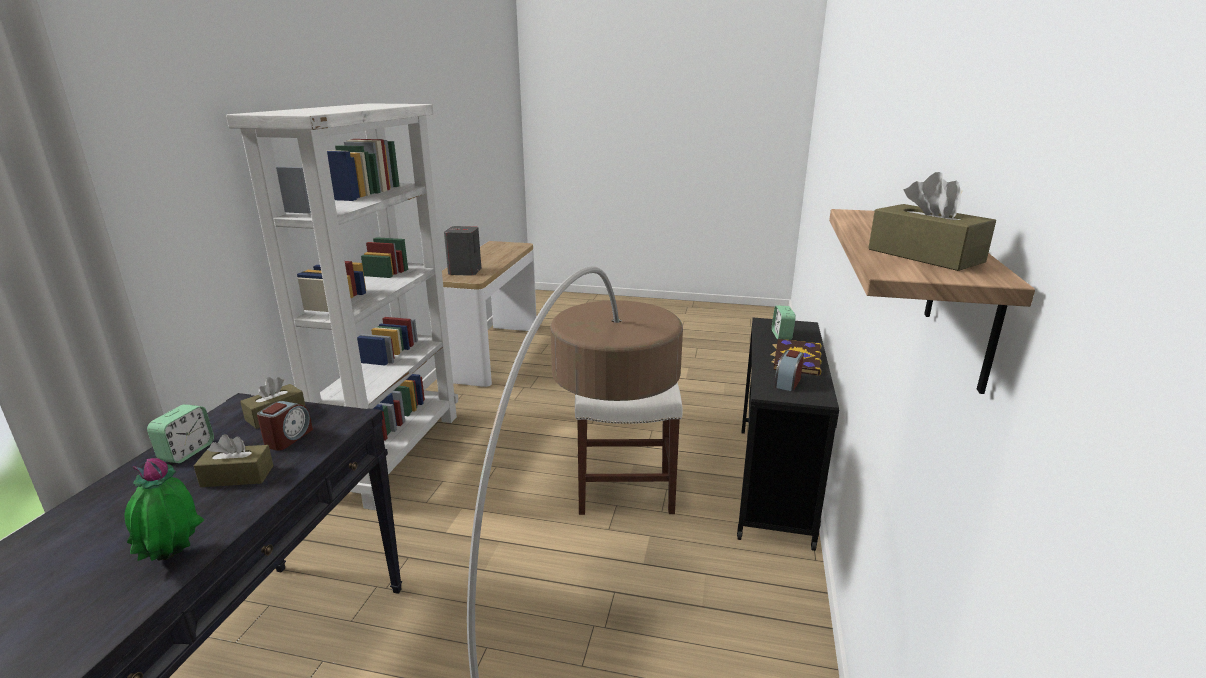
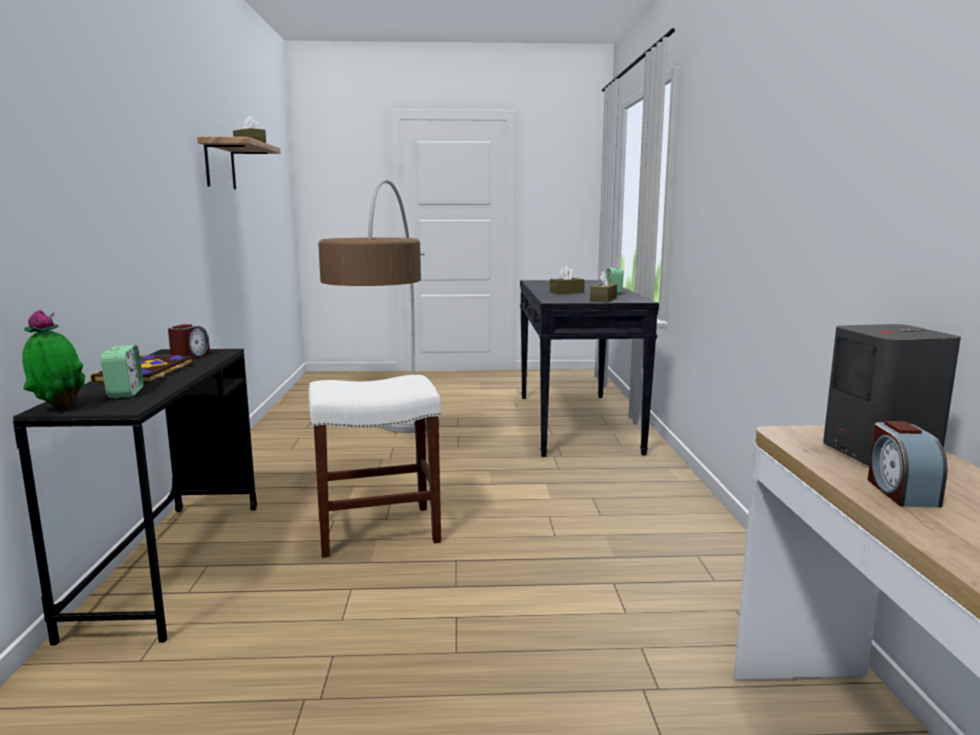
camera: 165 degrees right, 10 degrees down
(174, 558) = (542, 286): potted plant -> potted plant (59, 408)
(288, 438) = (572, 297): alarm clock -> alarm clock (900, 491)
(394, 453) = (699, 532): white bookcase -> none

